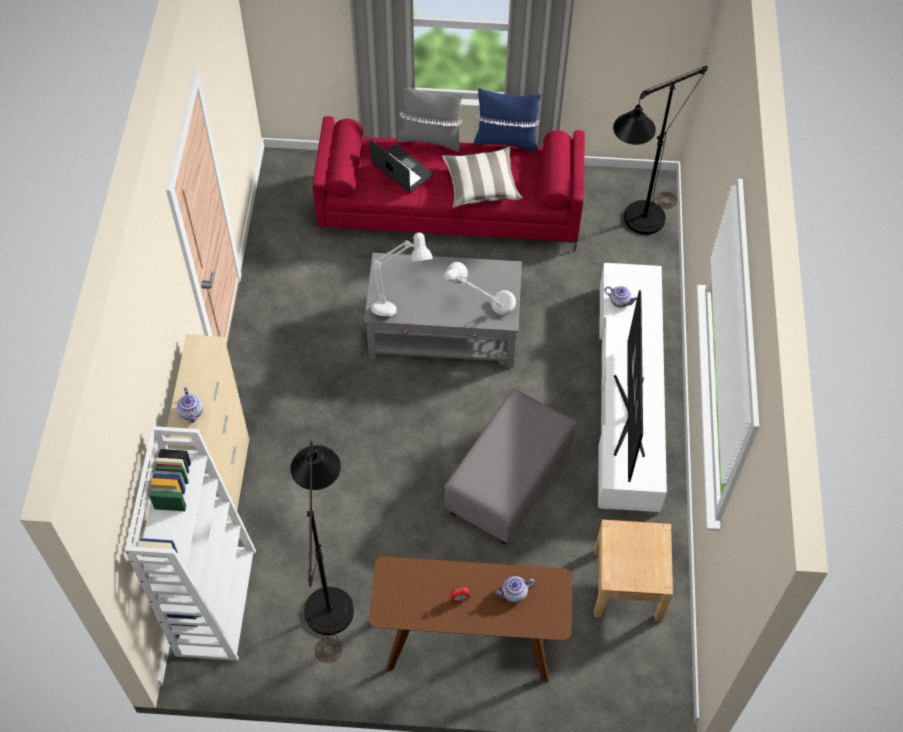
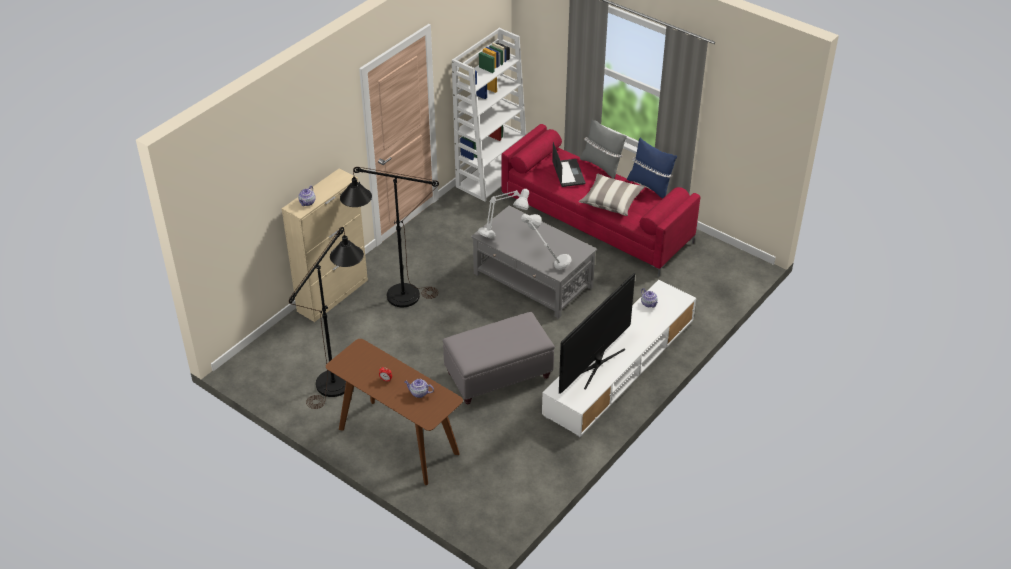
camera: 35 degrees right, 15 degrees down
(215, 600) = (277, 347): white bookcase -> white bookcase (492, 176)
(627, 584) = (523, 463): beige nightstand -> none
(636, 225) = (714, 281): black floor lamp -> black floor lamp (393, 297)

